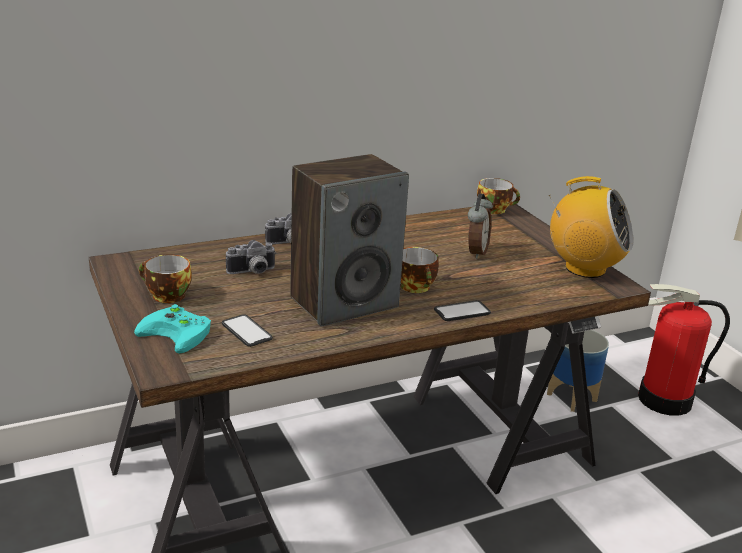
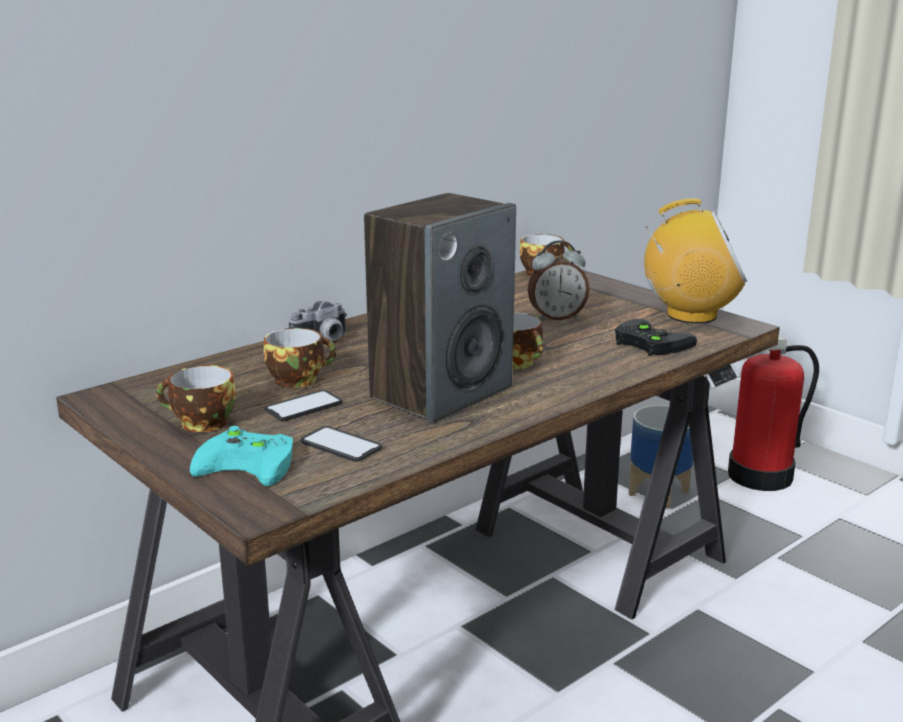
camera: 15 degrees left, 5 degrees down
(252, 272) = (298, 379): camera -> cup
(462, 312) = (590, 379): phone -> phone (303, 407)
(475, 252) = (556, 317): alarm clock -> alarm clock turned 75 degrees clockwise
(531, 288) = (648, 343): none -> black game controller

